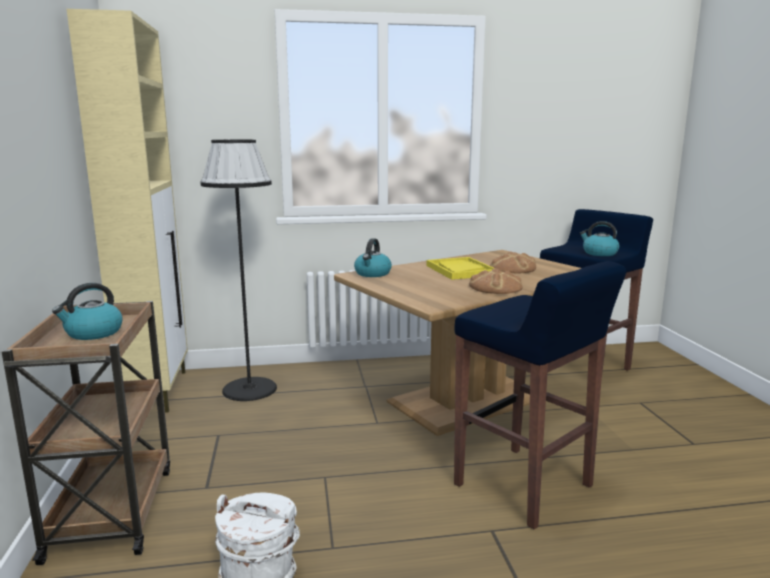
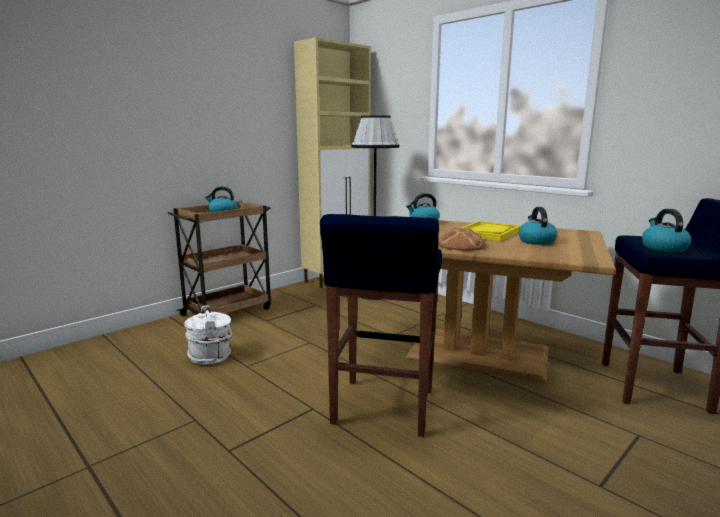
camera: 55 degrees right, 0 degrees up
(512, 268) = (536, 241): bread -> kettle

